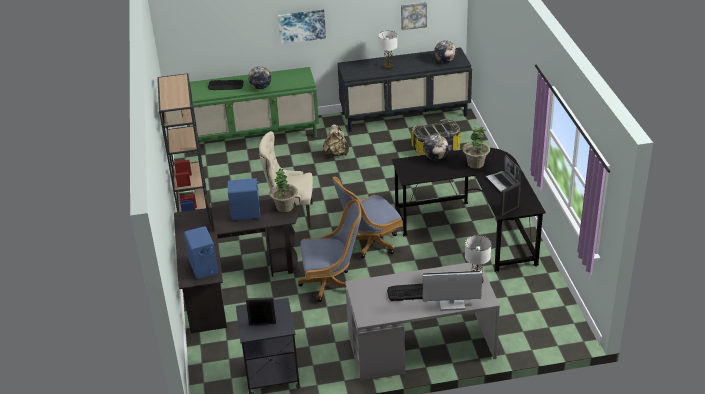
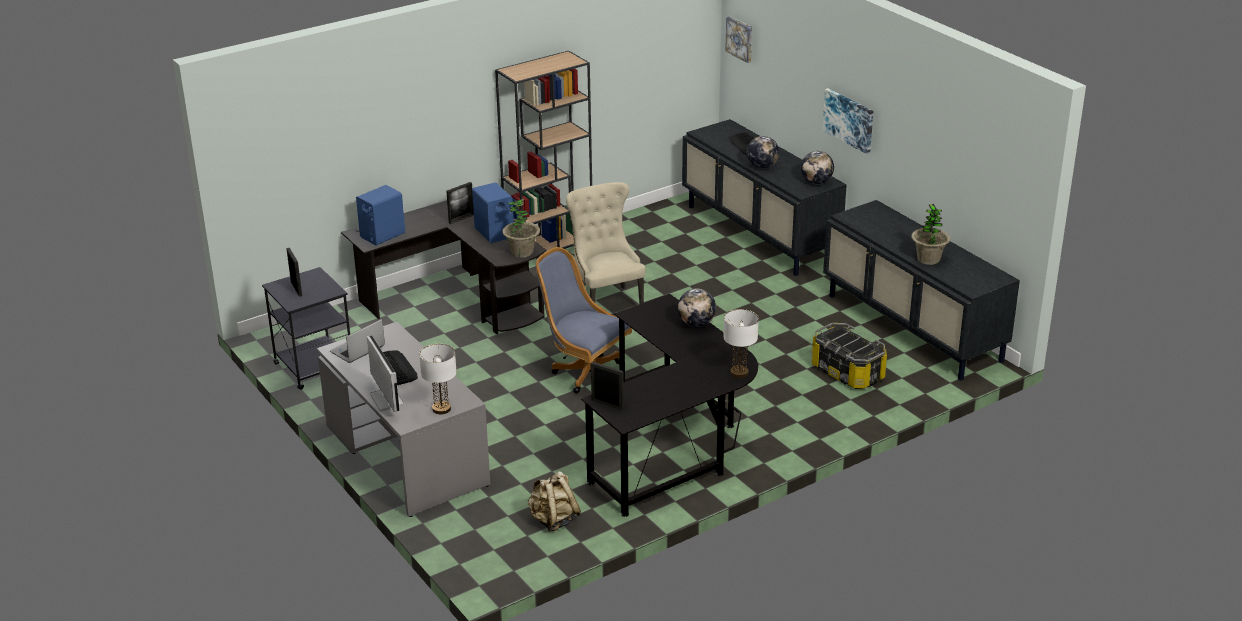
camera: 65 degrees right, 5 degrees down
(254, 136) = (759, 233): green cabinet -> black cabinet
(331, 283) = (491, 364): blue office chair -> none
(336, 153) = (768, 299): beige backpack -> beige backpack (553, 520)
(388, 67) = (900, 237): table lamp -> table lamp (739, 373)
(413, 15) = (970, 187): picture -> picture (740, 38)
(445, 61) = (961, 276): globe -> globe (816, 182)
(475, 164) = (704, 357): potted plant -> potted plant (928, 259)
(503, 182) = (673, 387): laptop -> laptop (357, 350)

